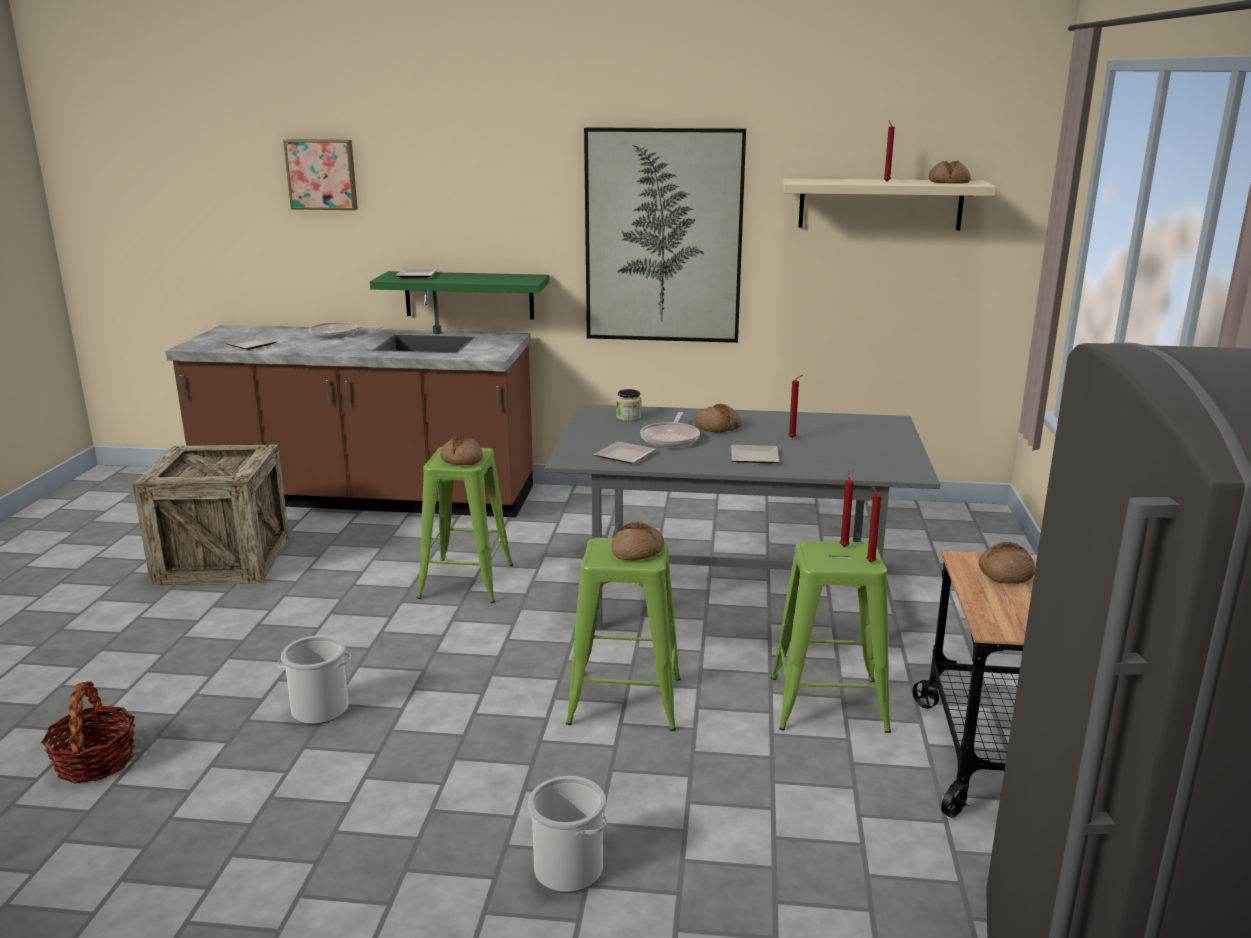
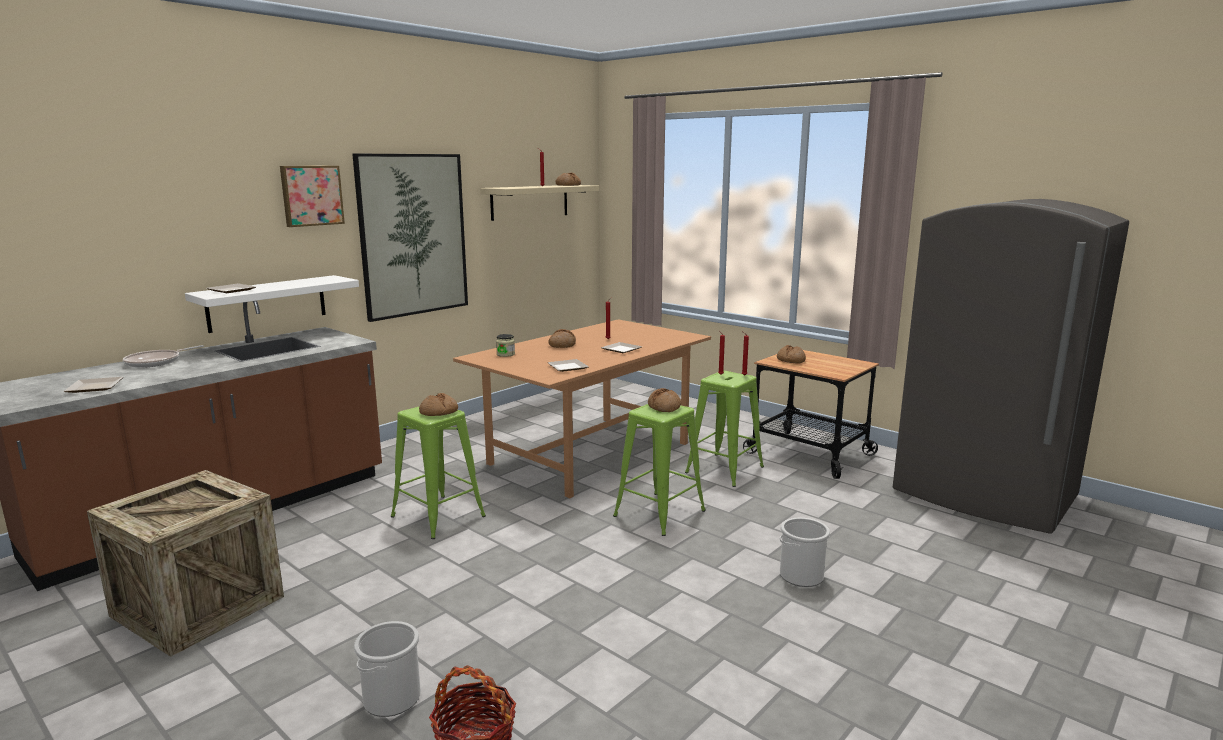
camera: 55 degrees left, 5 degrees down
(321, 709) = (535, 614): bucket -> bucket (392, 698)
(322, 174) = (101, 202): picture -> picture (311, 195)
(469, 295) = (267, 303): green shelf -> white shelf
(671, 438) = (560, 355): frying pan -> none
(735, 595) = (590, 452): grey dining table -> brown dining table

